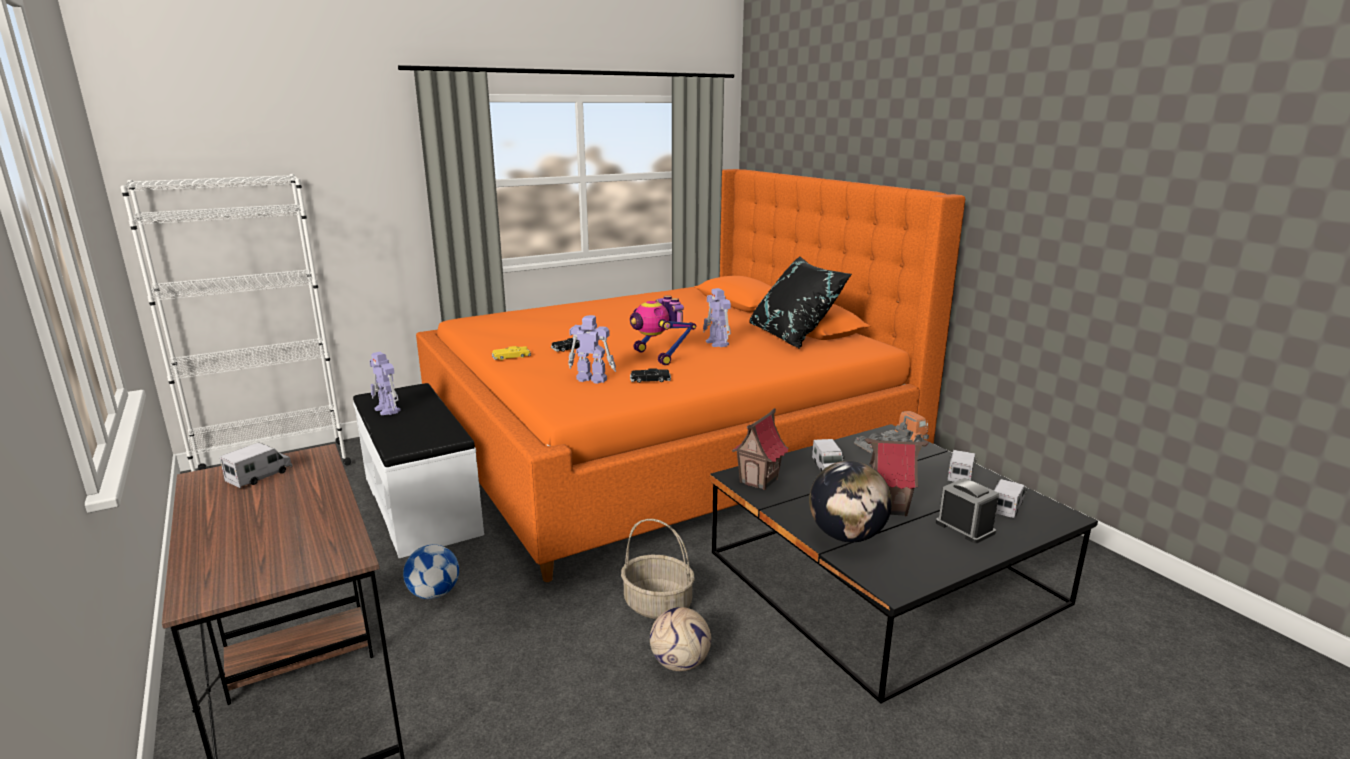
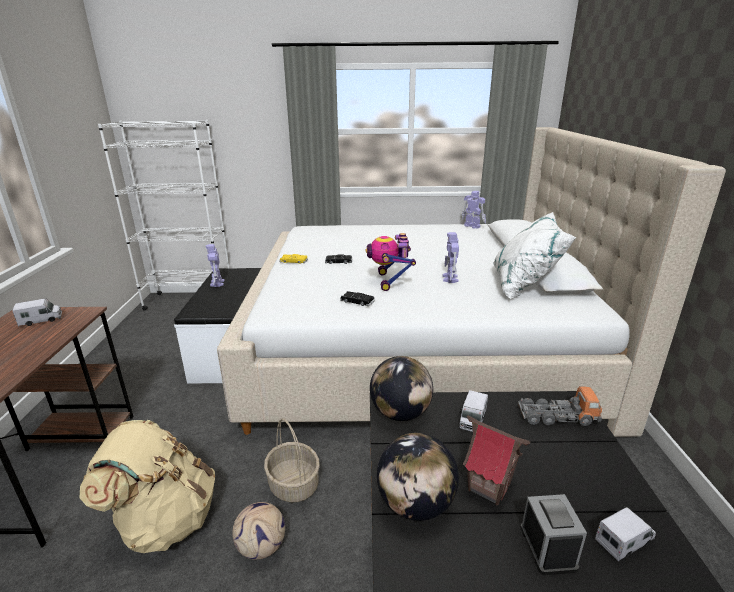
camera: 30 degrees right, 5 degrees up
(434, 593) = (179, 416): football -> none
(542, 686) = (165, 520): none -> beige backpack
(591, 379) = (318, 291): toy robot -> toy robot (472, 226)
(666, 445) = (420, 347): orange bed -> beige bed
(759, 480) = (400, 413): toy house -> globe
(794, 337) = (524, 285): black pillow -> white pillow
(960, 475) = (604, 477): toy truck -> none

